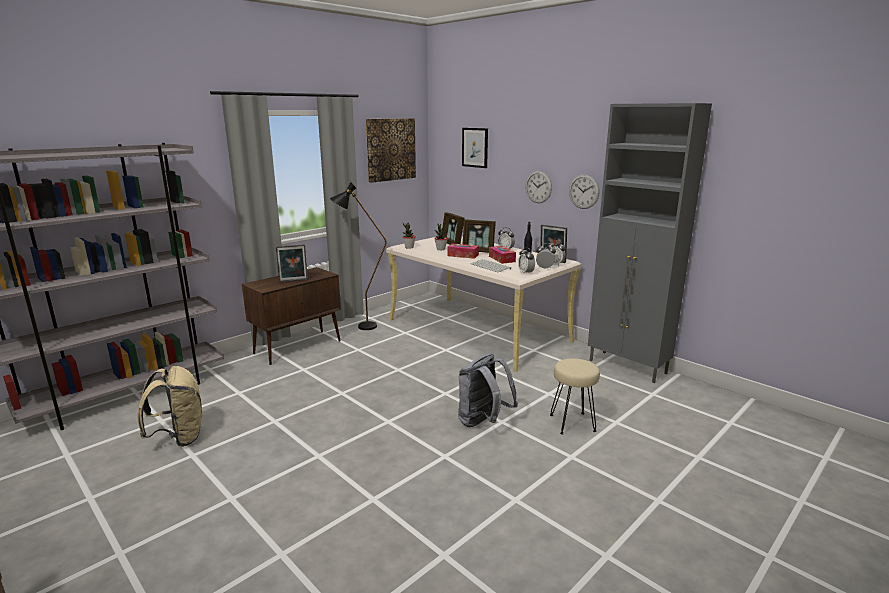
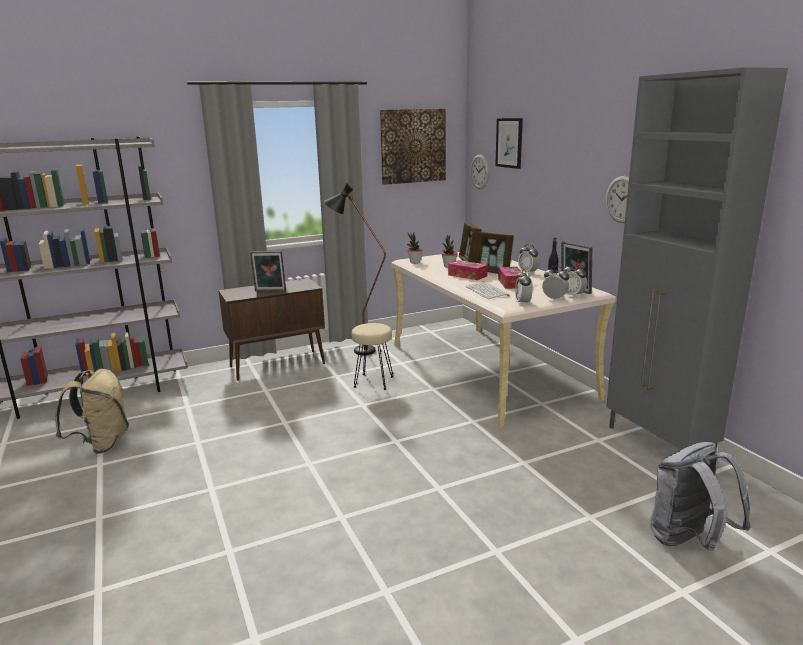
camera: 20 degrees right, 0 degrees up
(483, 422) = (415, 484): grey backpack -> grey backpack (688, 541)
(538, 187) = (573, 193): wall clock -> wall clock (479, 172)
(571, 423) = (527, 507): beige stool -> beige stool (373, 382)

